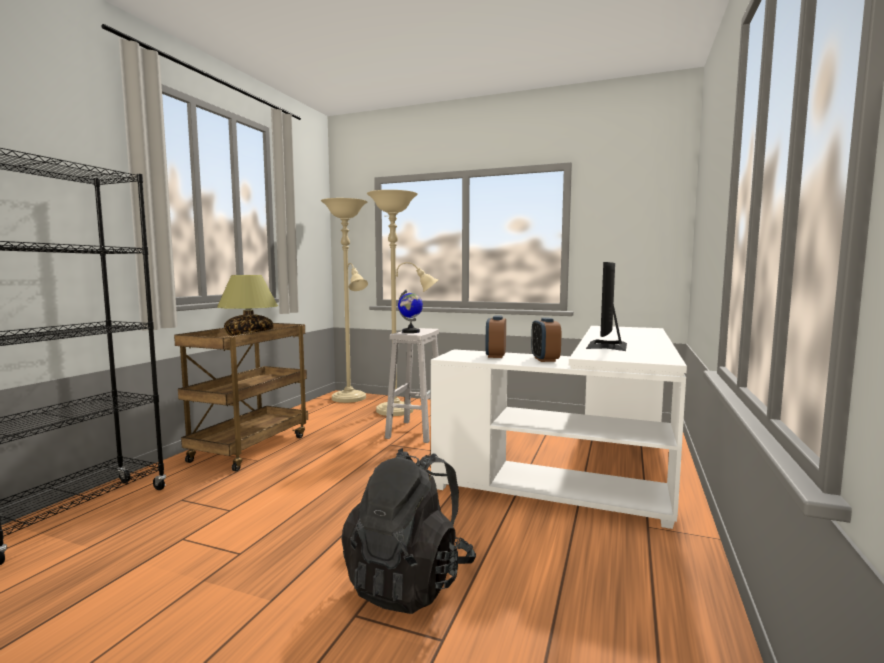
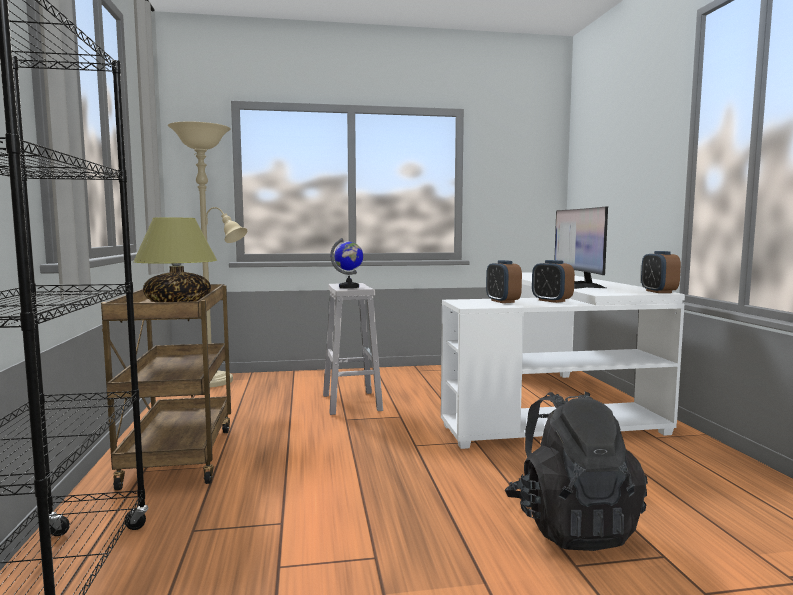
camera: 30 degrees left, 0 degrees up
(400, 410) = (297, 385): beige floor lamp -> none
(665, 360) = (658, 291): none -> alarm clock

